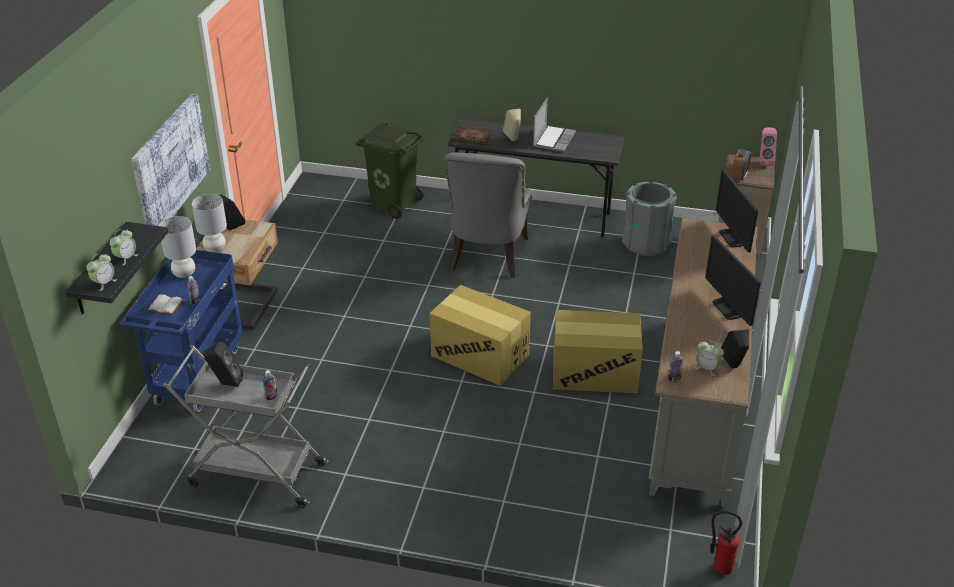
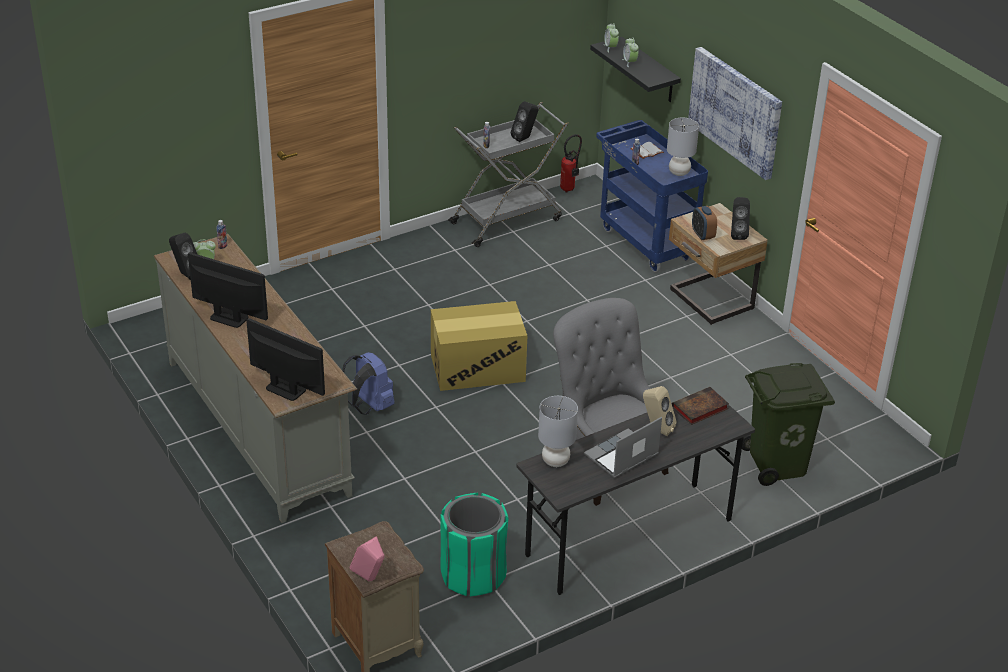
camera: 135 degrees right, 0 degrees up
(215, 248) = (716, 216): grey table lamp -> grey table lamp (556, 461)
(553, 139) = (621, 456): laptop -> laptop turned 75 degrees clockwise
(595, 372) = (369, 406): cardboard box -> blue backpack
(646, 244) = (473, 575): grey trash can -> green trash can
(719, 568) = (146, 326): fire extinguisher -> fire extinguisher (569, 189)
(739, 176) = (377, 536): alarm clock -> alarm clock (702, 235)

